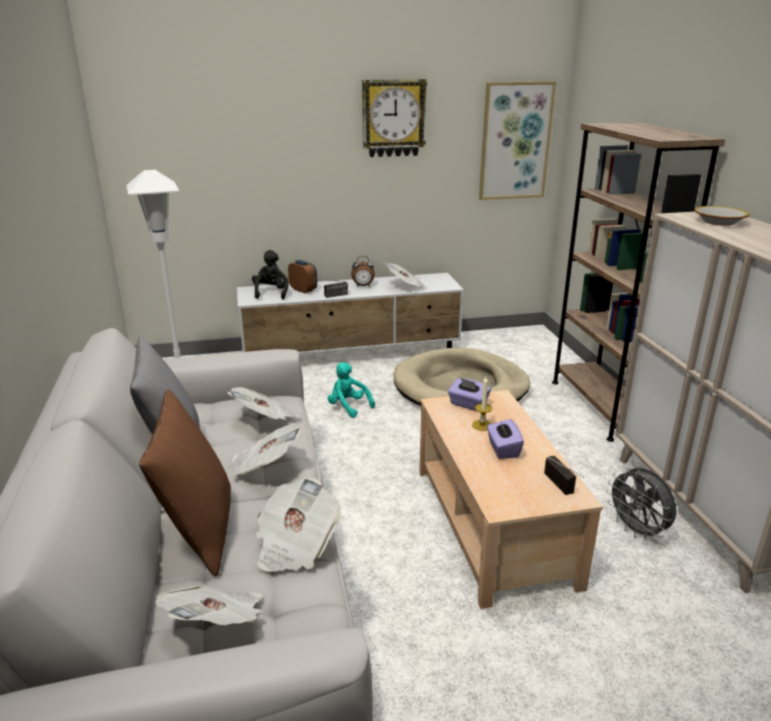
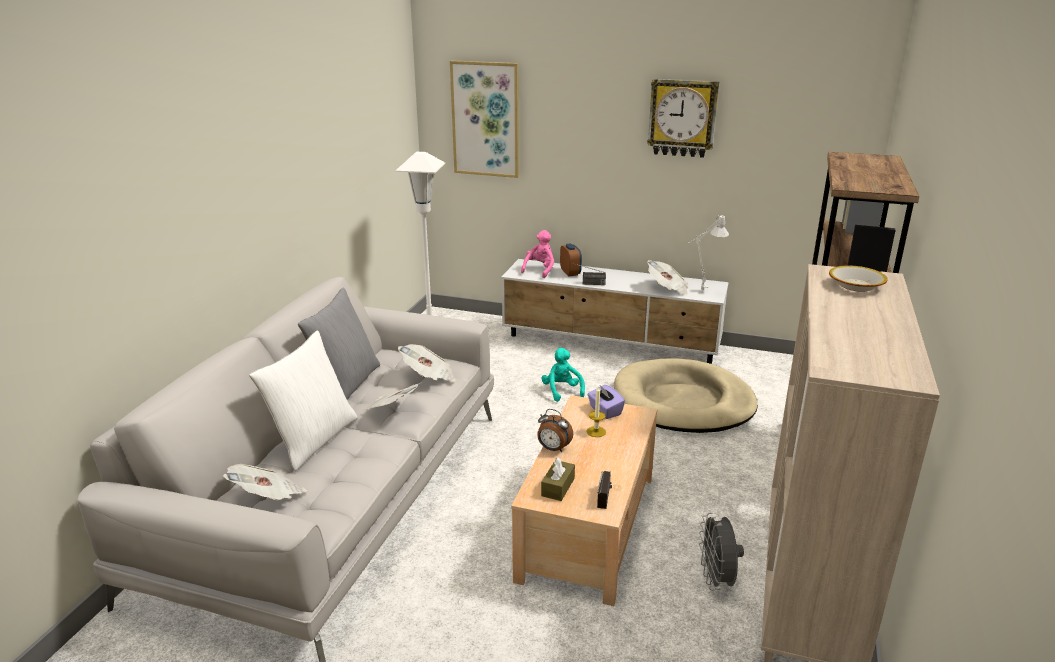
camera: 30 degrees right, 0 degrees up
(199, 530) = (313, 439): brown pillow -> white pillow
(271, 293) = (540, 270): black plush toy -> pink plush toy
(295, 545) = (358, 469): newspaper -> none
(363, 286) = (628, 280): alarm clock -> alarm clock (553, 449)
(432, 282) = (700, 289): none -> grey table lamp
(503, 449) = (589, 456): purple tissue box -> none
(510, 488) = (558, 487): none -> brown tissue box
(515, 141) = (820, 153): picture -> picture (485, 119)

